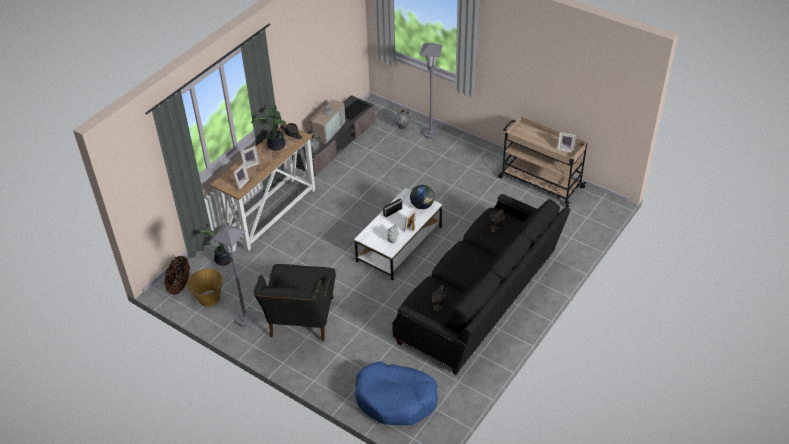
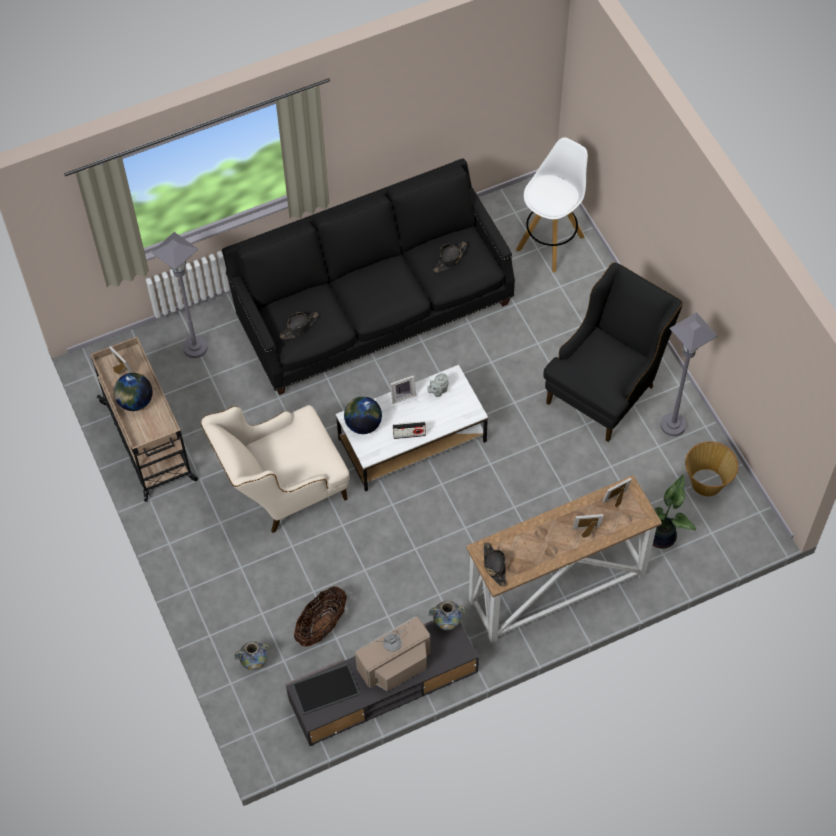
camera: 150 degrees left, 15 degrees up
(179, 284) = (738, 525): basket -> basket (321, 625)
(275, 146) = (531, 550): potted plant -> none
(396, 399) = (551, 242): blue dog bed -> white stool
(430, 134) = (223, 622): grey floor lamp -> grey floor lamp (195, 347)
(450, 192) = (282, 490): none -> beige armchair
(543, 140) = (135, 401): none -> globe

